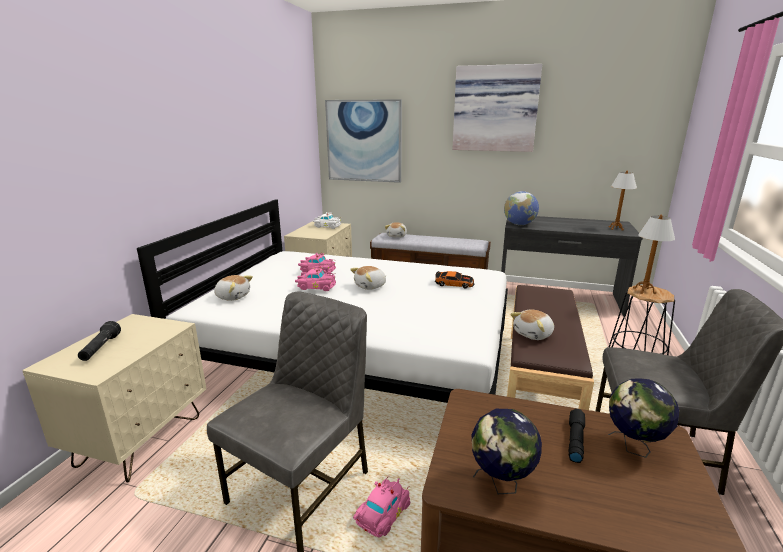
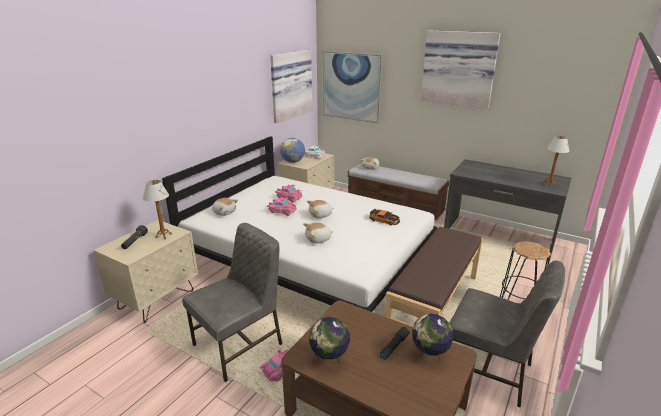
camera: 15 degrees right, 5 degrees up
(291, 137) = (290, 85): none -> picture
(519, 224) = (465, 172): globe -> globe (293, 162)
(534, 334) = (419, 270): plush toy -> plush toy (318, 239)
(644, 291) = (526, 247): table lamp -> table lamp (163, 235)

